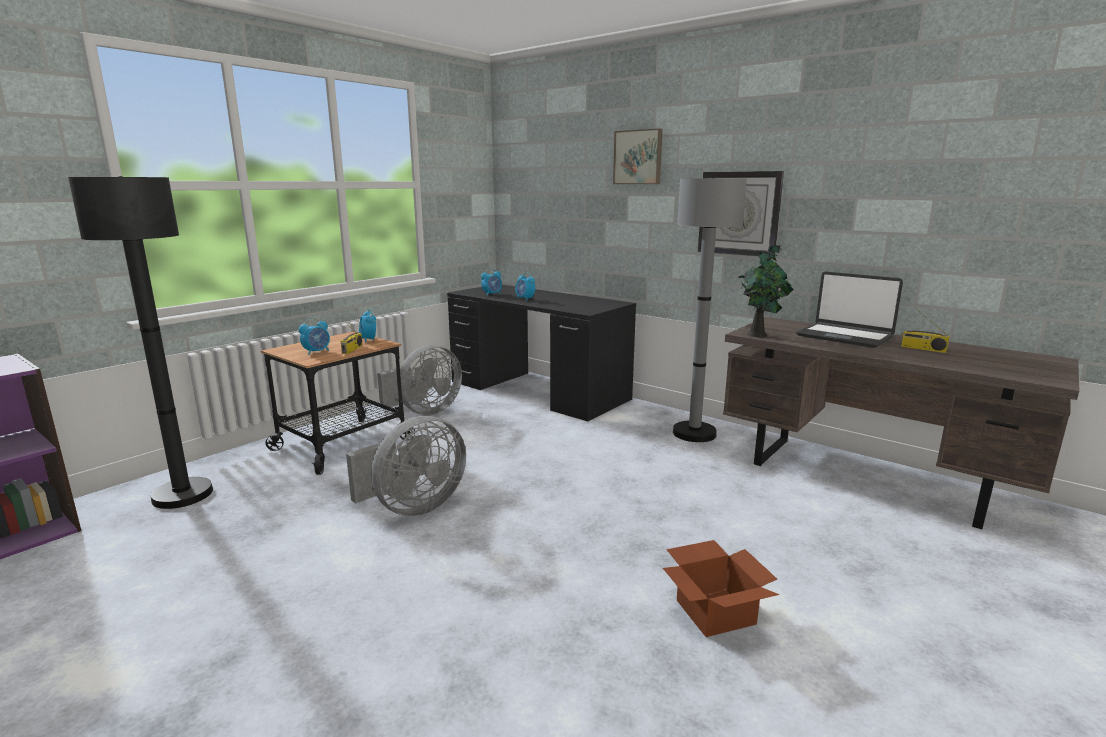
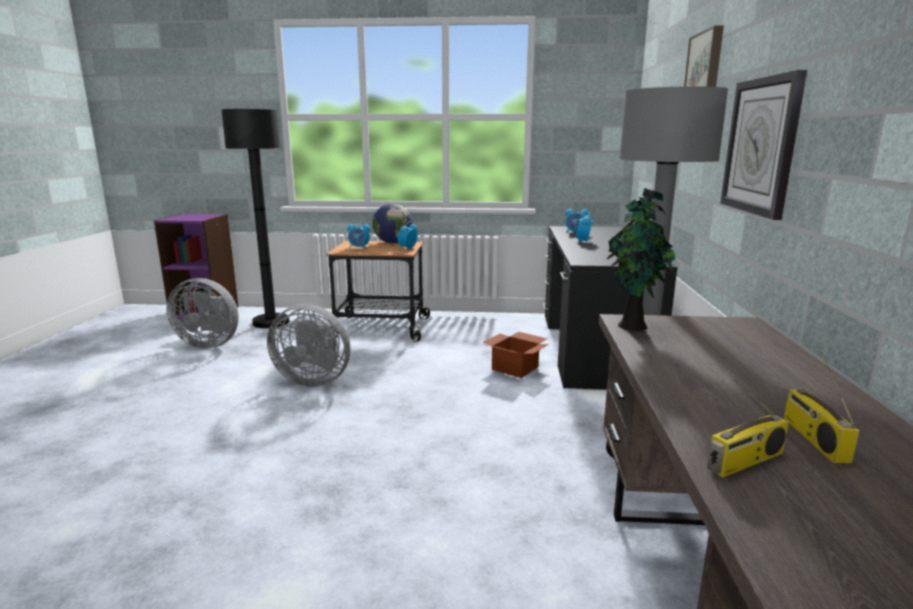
camera: 55 degrees right, 0 degrees up
(330, 339) = (393, 243): none -> globe
(352, 349) = (377, 251): radio -> radio (745, 462)
(425, 411) = (471, 328): grey fan -> grey fan (210, 344)
(715, 610) = (242, 567): cardboard box -> cardboard box (516, 368)
(844, 336) = (753, 371): laptop -> none

